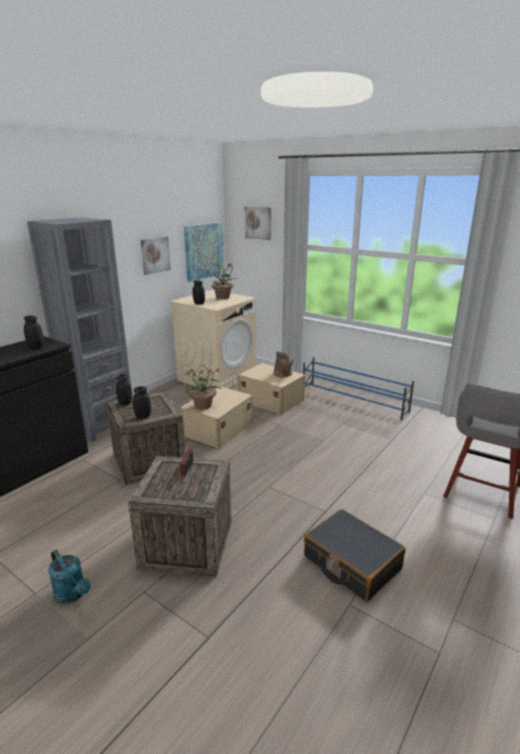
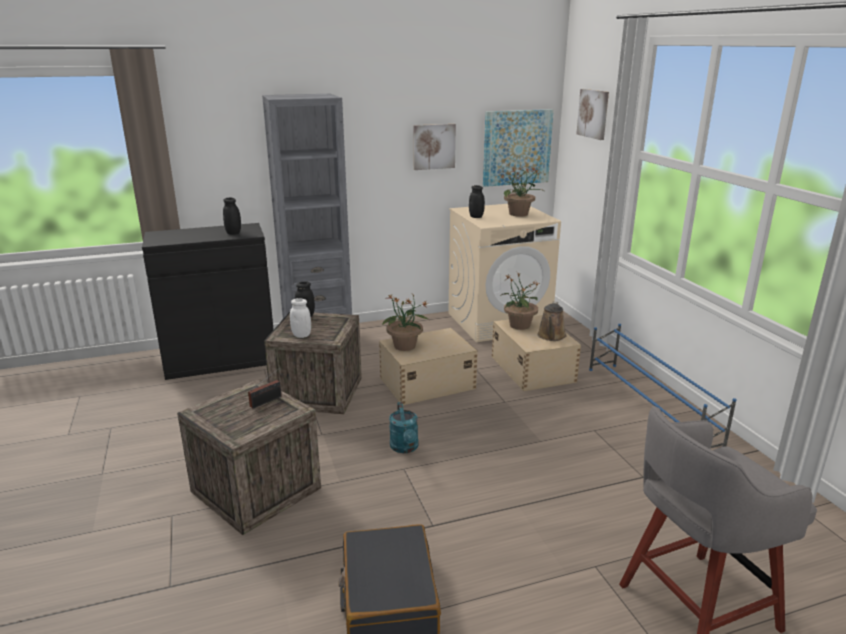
camera: 35 degrees right, 0 degrees up
(73, 594) = (123, 488): turquoise watering can -> turquoise watering can (405, 448)
(143, 416) = (301, 335): black jar -> white jar
(257, 373) = (519, 325): none -> potted plant

